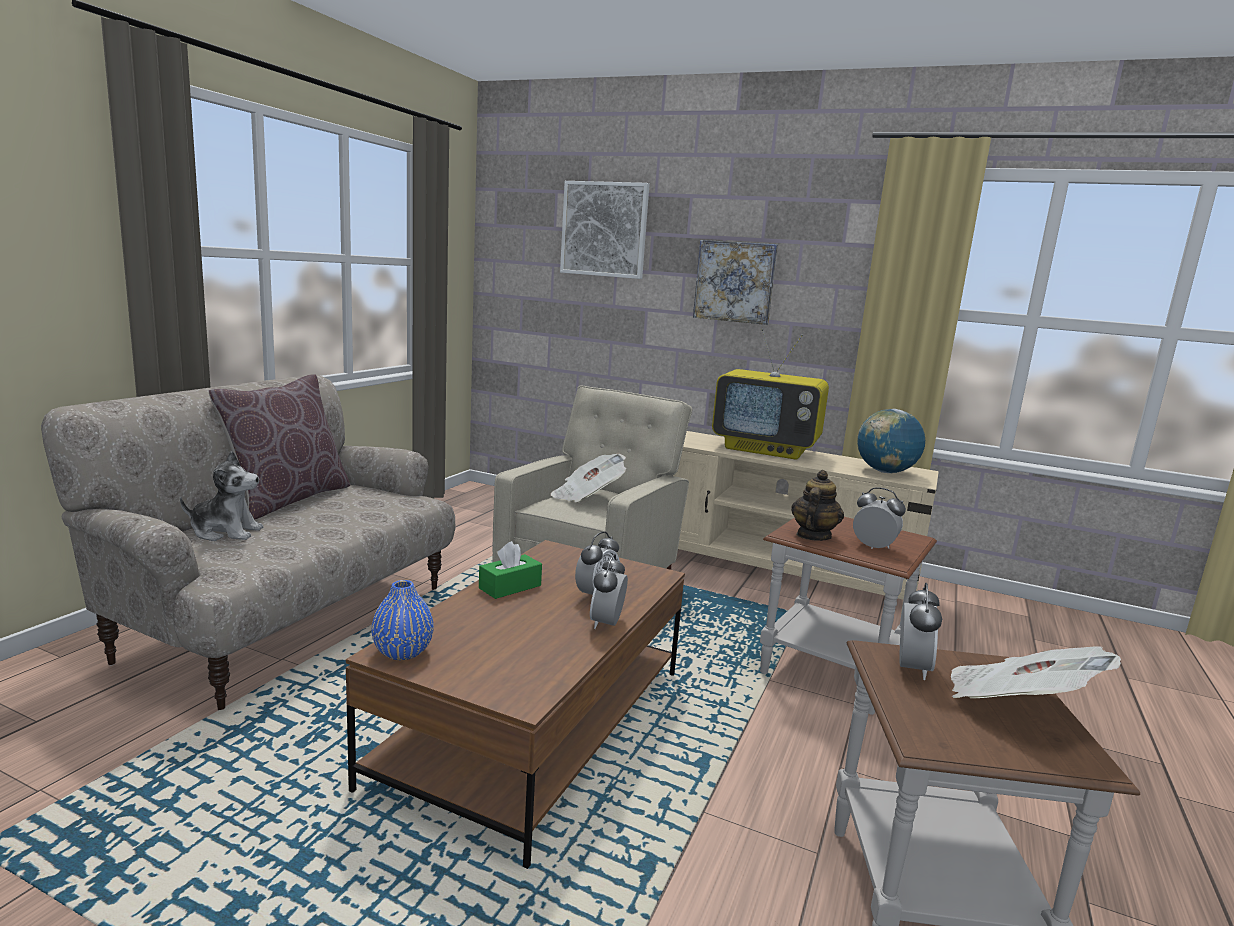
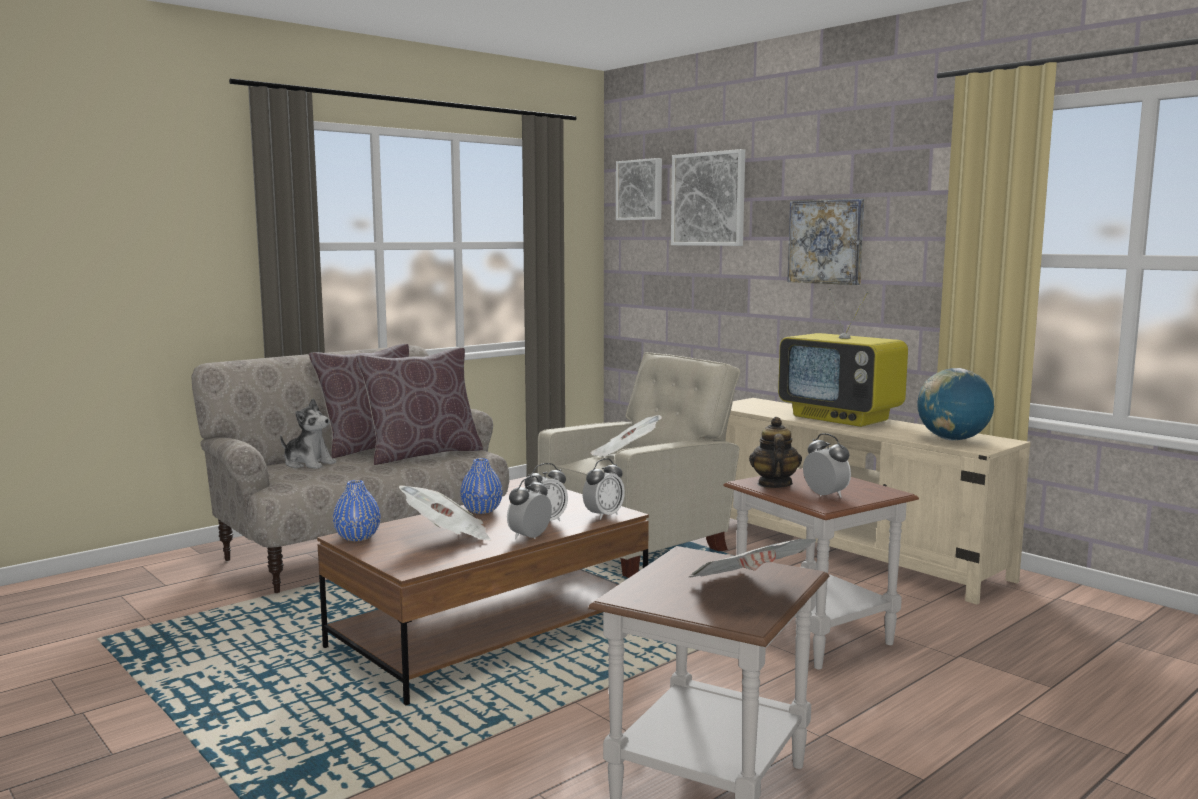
camera: 25 degrees right, 5 degrees down
(360, 507) = (422, 454): none -> brown pillow
(510, 587) = (481, 510): green tissue box -> blue vase
(514, 635) = (448, 537): none -> newspaper
(522, 213) = (640, 190): none -> picture
(813, 536) = (774, 484): teapot -> teapot turned 45 degrees counterclockwise
(911, 668) = (696, 564): alarm clock -> alarm clock (603, 515)

